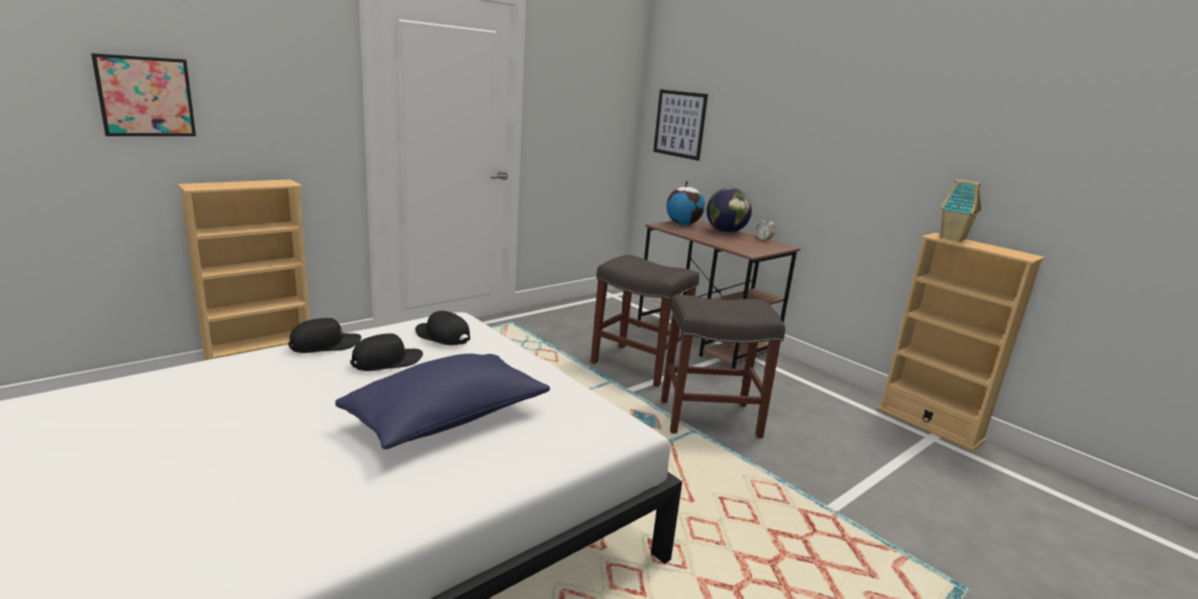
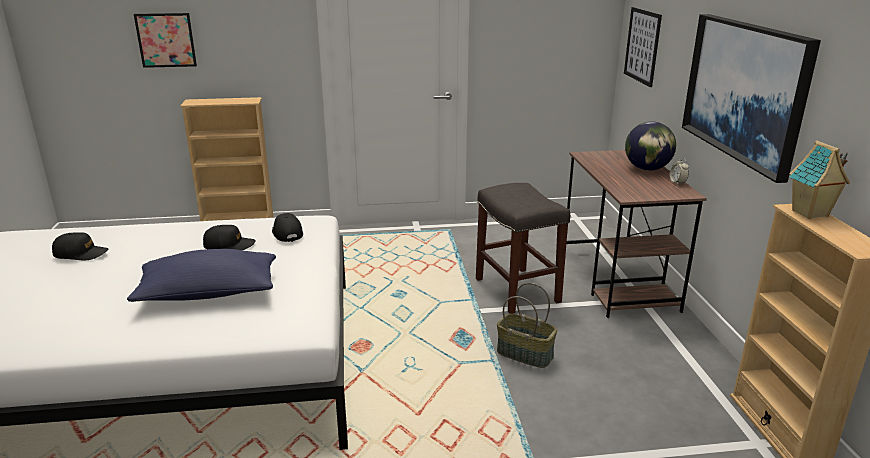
camera: 35 degrees right, 5 degrees up
(325, 345) = (210, 226): black cap -> black cap (81, 253)
(683, 224) = (612, 155): globe -> none
(710, 418) = (525, 354): grey stool -> basket
(836, 151) = (745, 91): none -> picture

